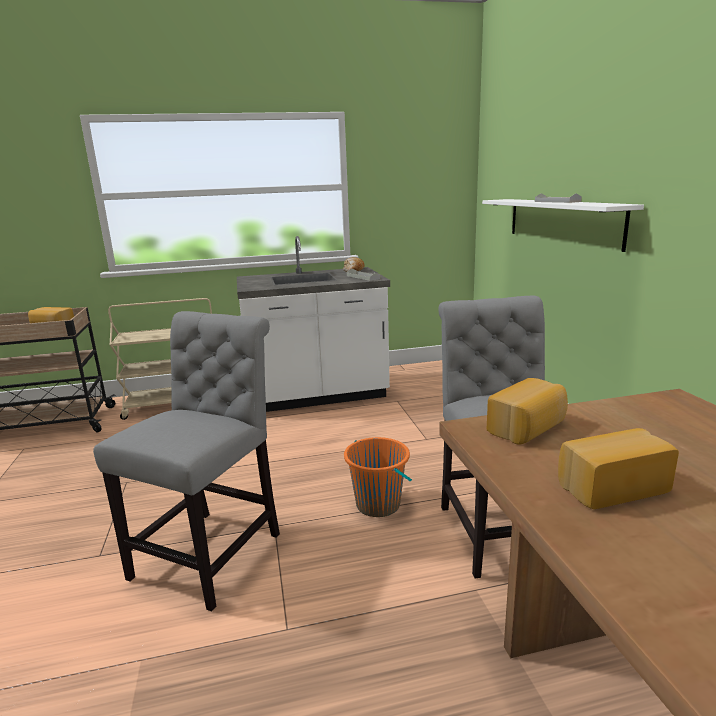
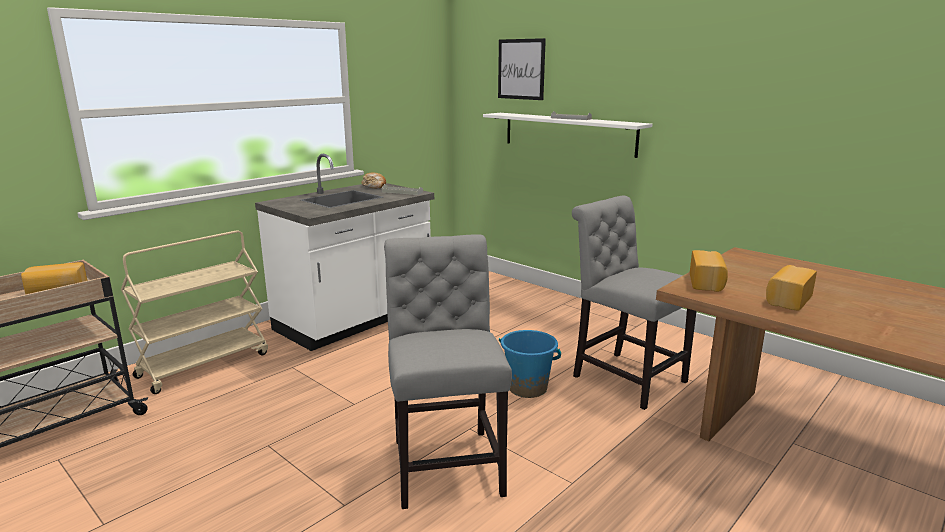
camera: 35 degrees left, 0 degrees up
(378, 504) = (527, 388): orange bucket -> blue bucket
(527, 147) = (521, 69): none -> picture

